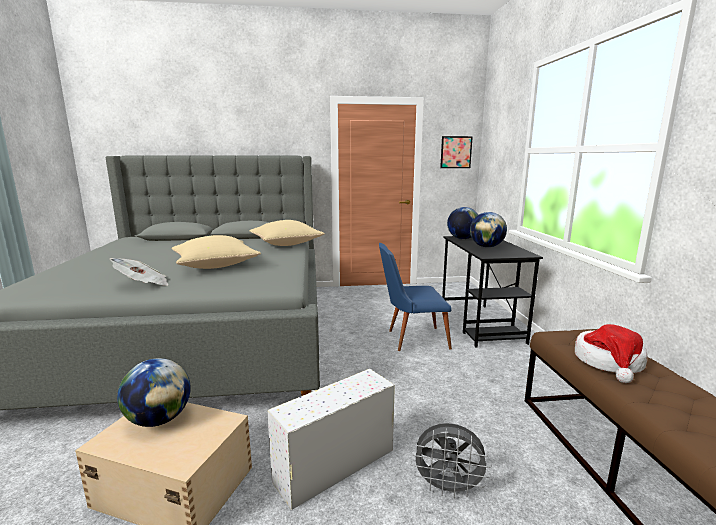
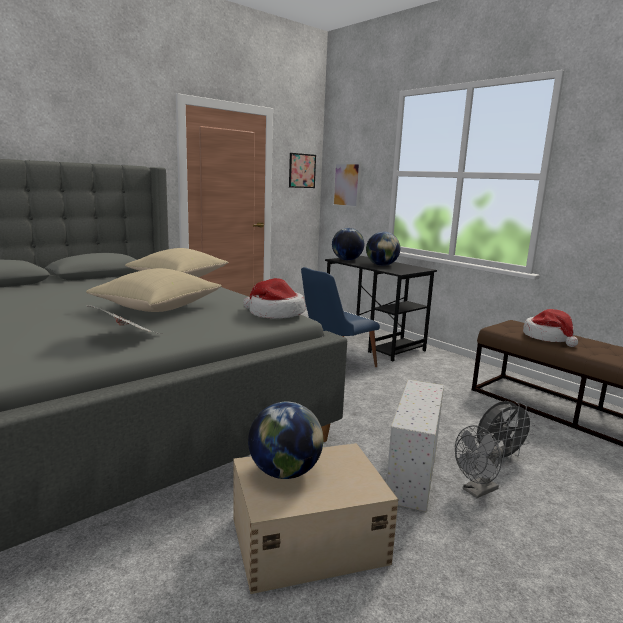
camera: 35 degrees left, 0 degrees up
(278, 282) = (275, 314): none -> hat
(368, 514) = (476, 491): none -> grey fan
(494, 164) = (346, 185): none -> picture

